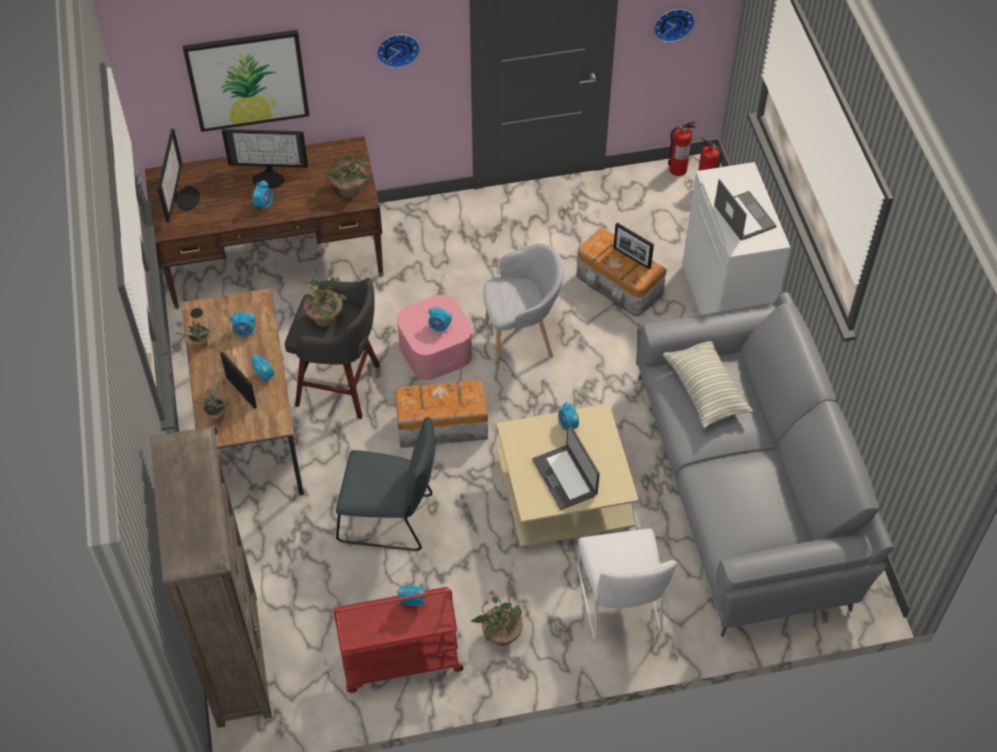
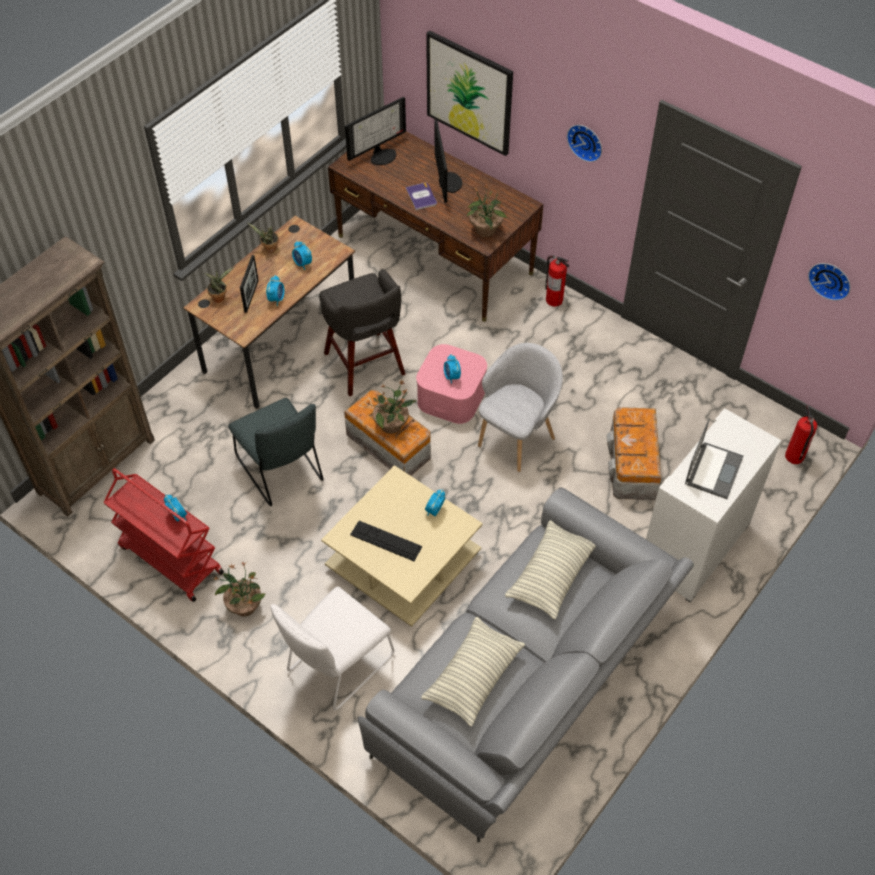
camera: 50 degrees right, 0 degrees up
(264, 204) = (421, 196): alarm clock -> book
(269, 177) = (448, 182): monitor -> monitor turned 150 degrees counterclockwise
(325, 317) = (361, 295): potted plant -> potted plant (392, 425)
(522, 337) = (517, 439): grey armchair -> grey armchair turned 90 degrees counterclockwise
(565, 477) = (386, 540): laptop -> keyboard
(632, 258) = (645, 447): picture frame -> none
(677, 169) = (791, 426): fire extinguisher -> fire extinguisher (553, 299)
(749, 500) = (473, 677): none -> pillow

